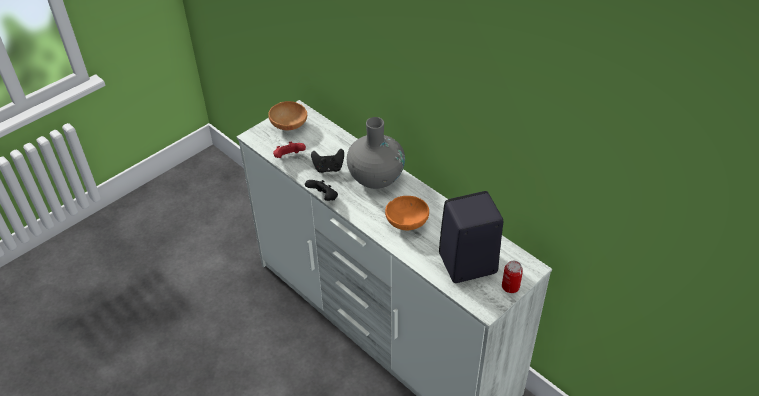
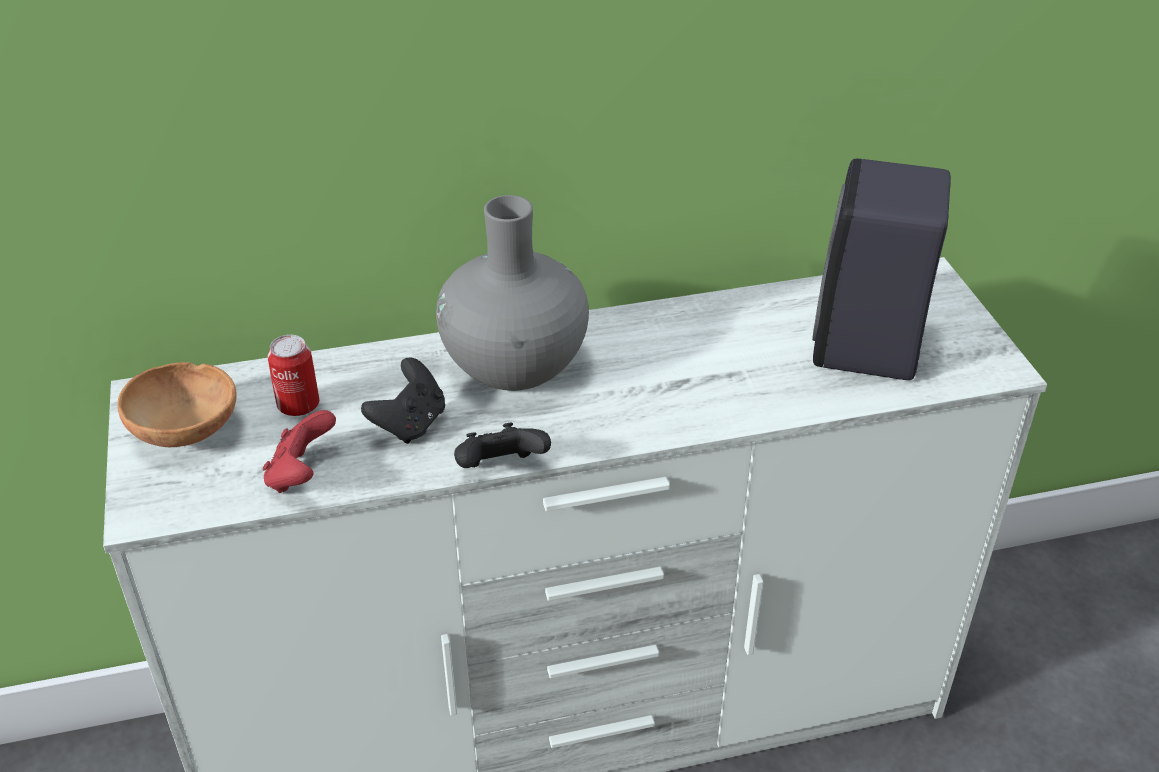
camera: 60 degrees left, 5 degrees down
(407, 222) = (690, 375): orange bowl -> none
(510, 287) = (962, 319): can -> can (298, 405)

